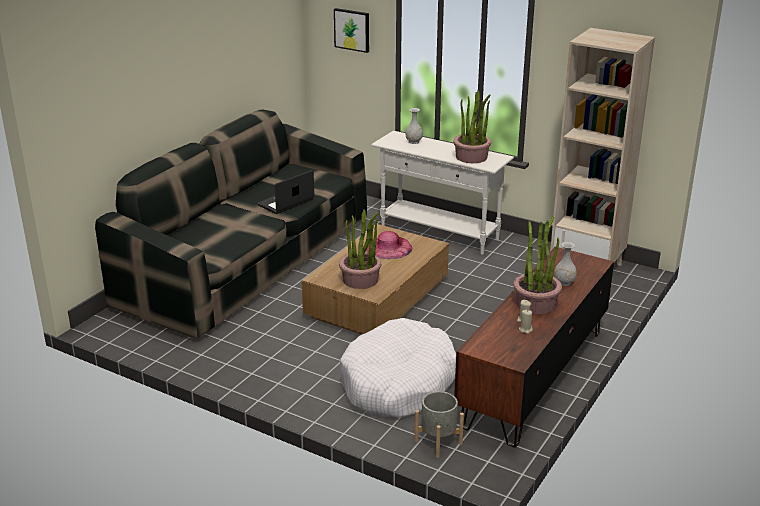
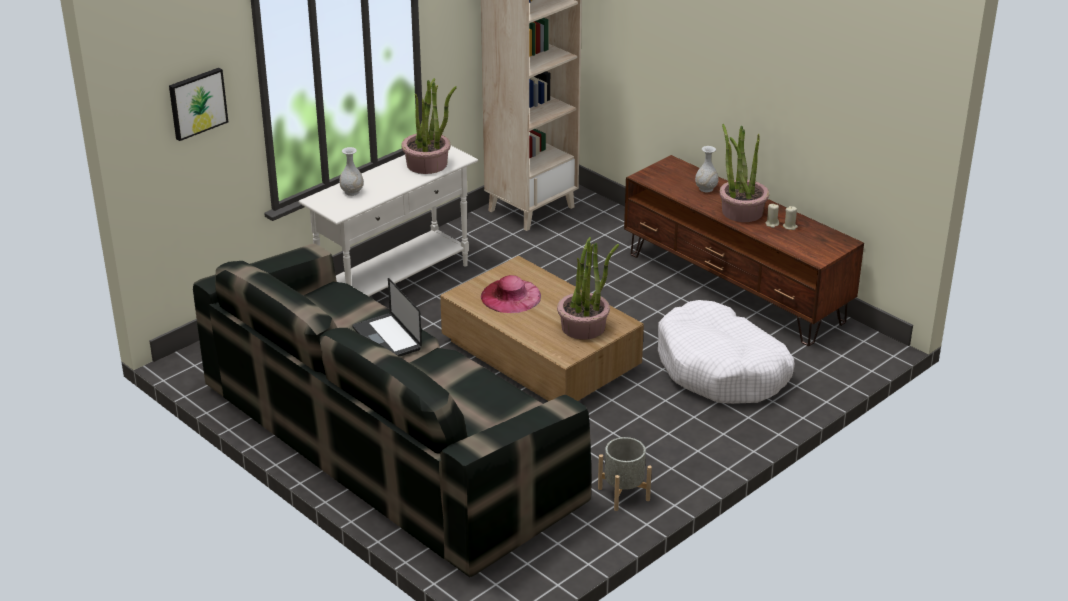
camera: 75 degrees left, 5 degrees up
(438, 442) = (829, 363): grey planter -> grey planter (624, 494)

